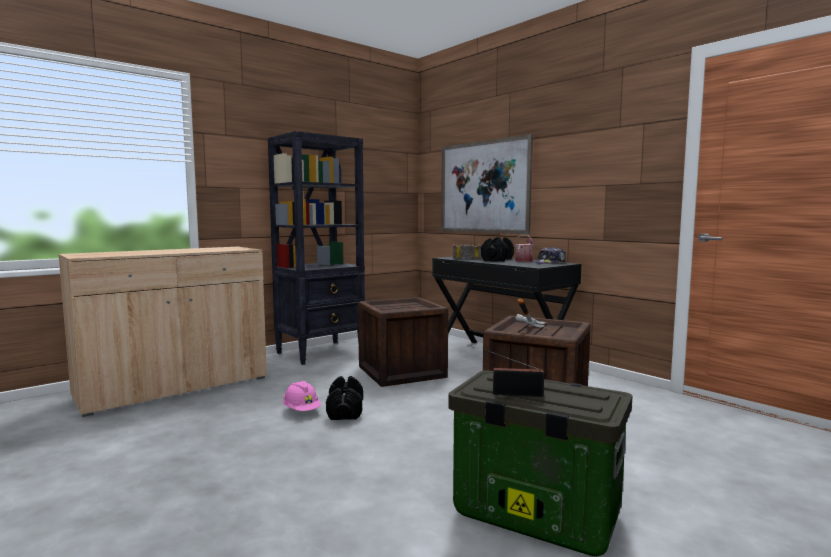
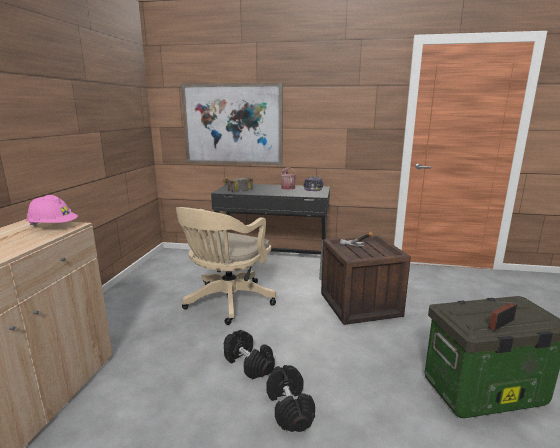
camera: 40 degrees left, 10 degrees up
(302, 411) = (213, 382): pink hard hat -> pink hard hat (53, 227)
(321, 352) = (120, 304): black bookcase -> none
(401, 372) = (227, 302): crate -> beige office chair
(497, 260) = (267, 189): black dumbbell -> black dumbbell (289, 408)

